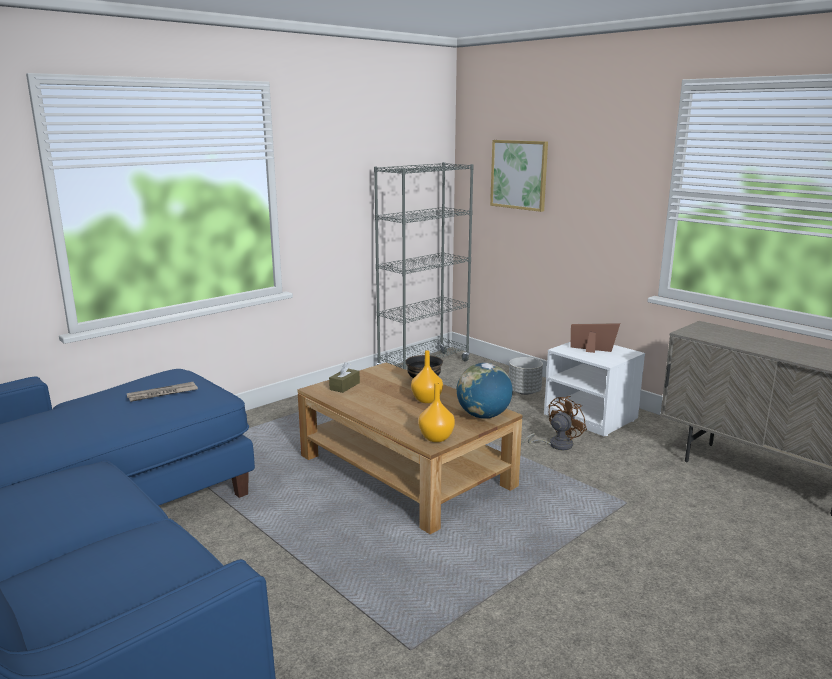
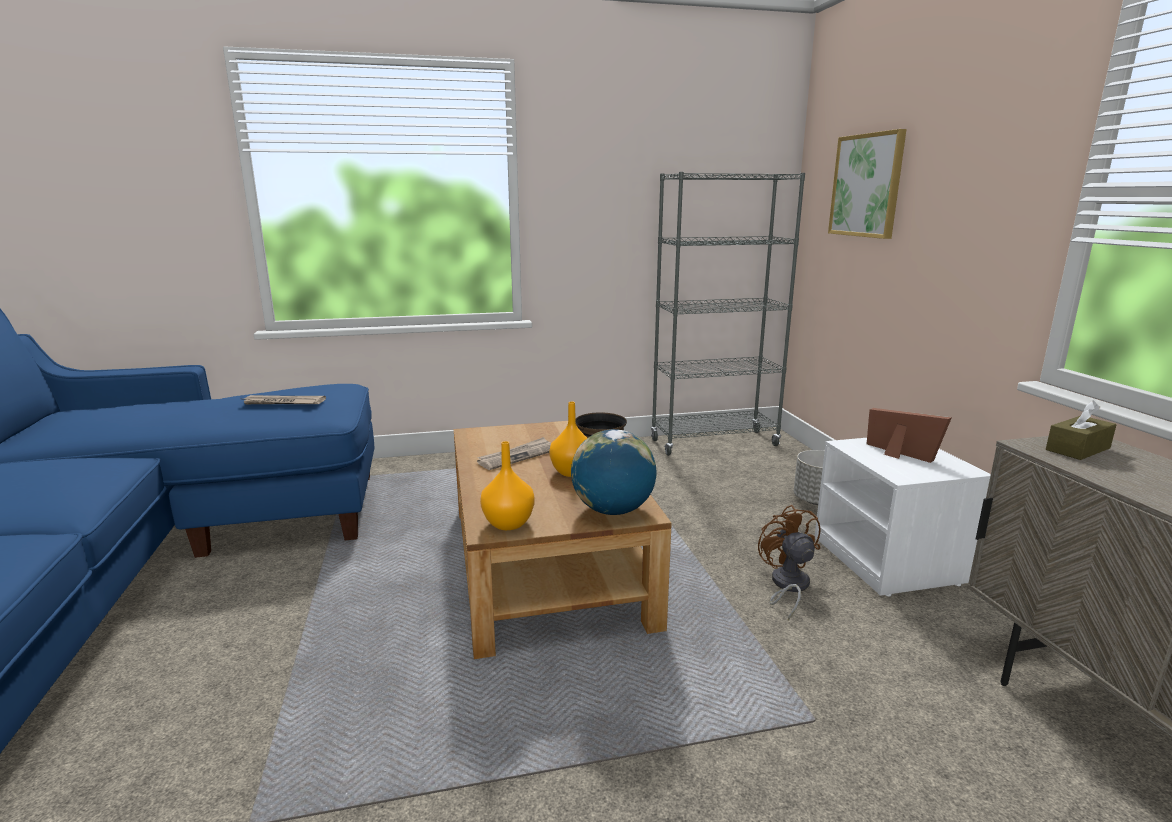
camera: 30 degrees right, 0 degrees up
(344, 386) = (505, 436): brown tissue box -> brown tissue box (1077, 449)
(376, 398) = (517, 456): none -> newspaper
(555, 445) = (787, 586): brown fan -> brown fan turned 90 degrees counterclockwise

